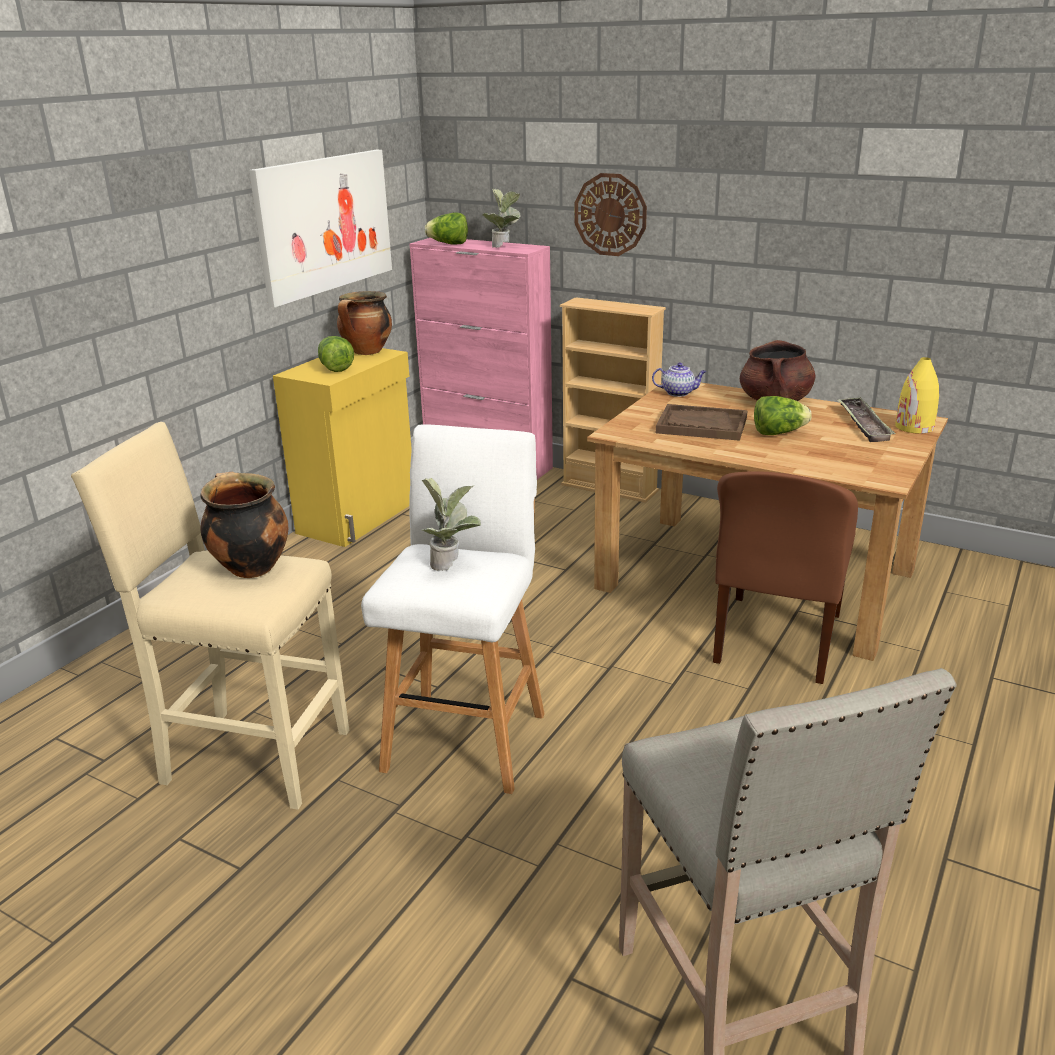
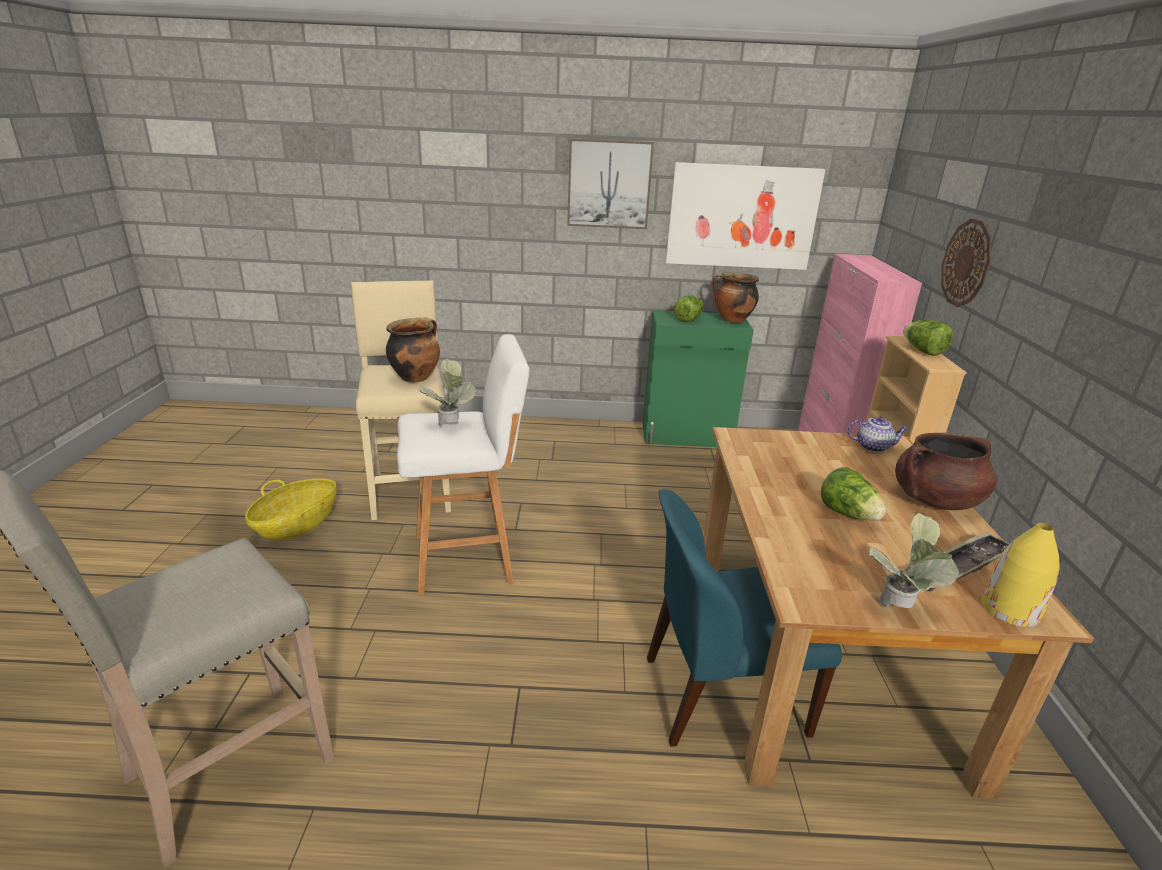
camera: 60 degrees right, 0 degrees up
(186, 217) = (609, 184): none -> picture
(232, 896) = (297, 524): none -> basket
(359, 517) = (687, 436): yellow cabinet -> green cabinet
(449, 244) = (855, 260): lettuce -> lettuce (922, 351)
(504, 247) = (883, 273): potted plant -> potted plant (898, 610)
(679, 393) = (873, 447): teapot -> teapot turned 60 degrees counterclockwise
(701, 425) = (808, 470): brown tray -> none
(776, 640) = (720, 695): brown chair -> blue chair

